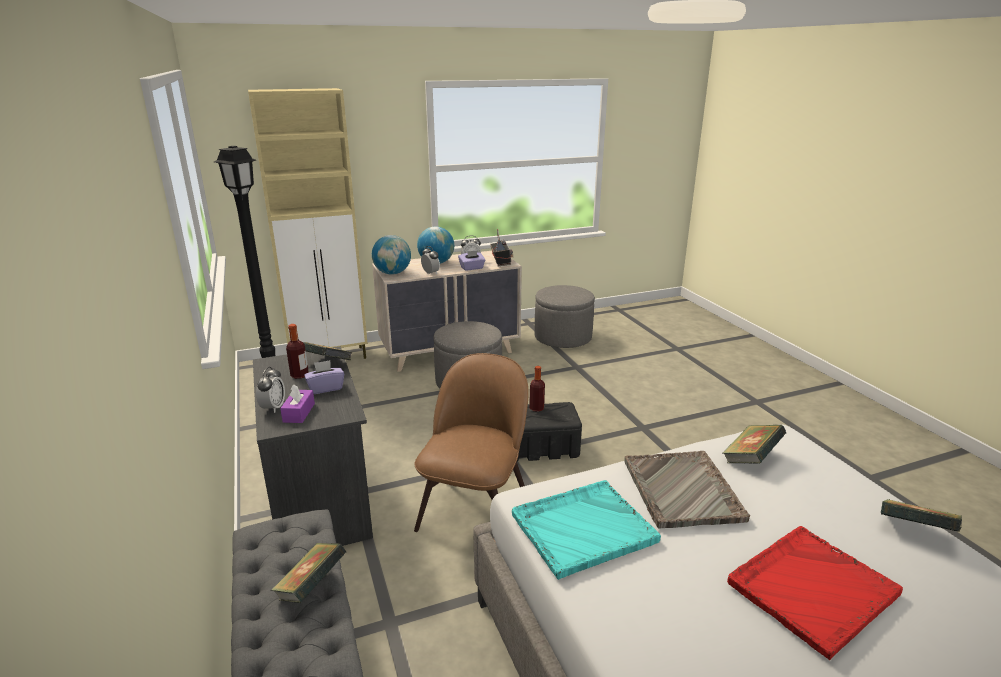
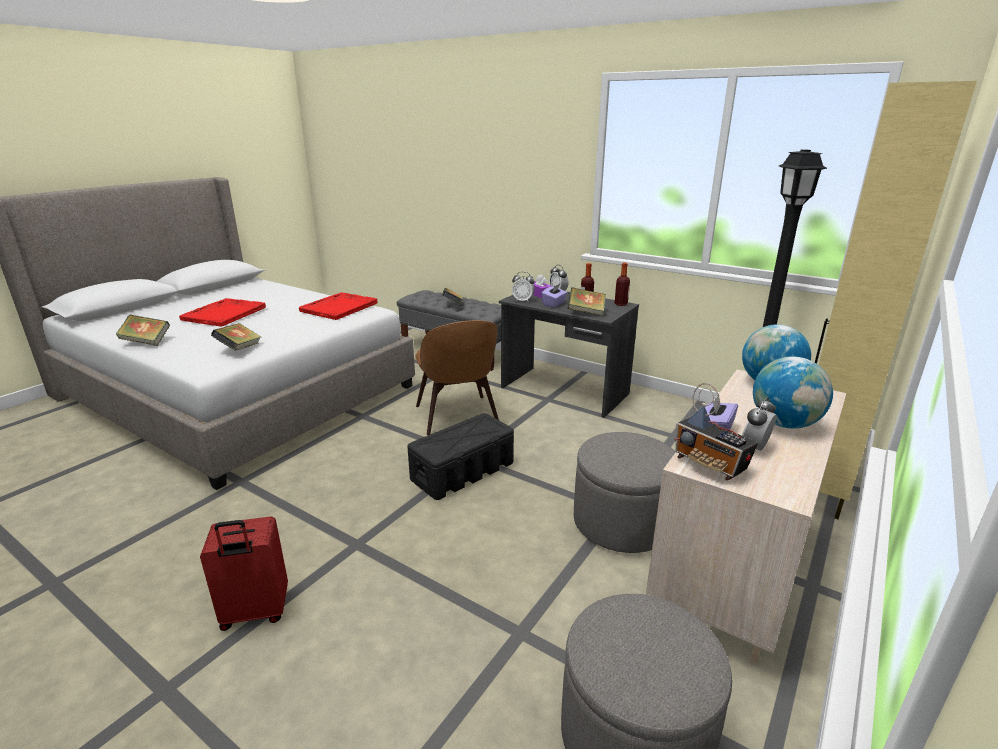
camera: 145 degrees right, 0 degrees up
(430, 273) = (732, 399): alarm clock -> alarm clock (523, 301)
(536, 408) = (462, 442): bottle -> bottle (621, 304)
(582, 528) = (340, 307): turquoise tray -> red tray
(682, 491) = (289, 327): grey tray -> none
(713, 415) = (255, 613): none -> red suitcase

